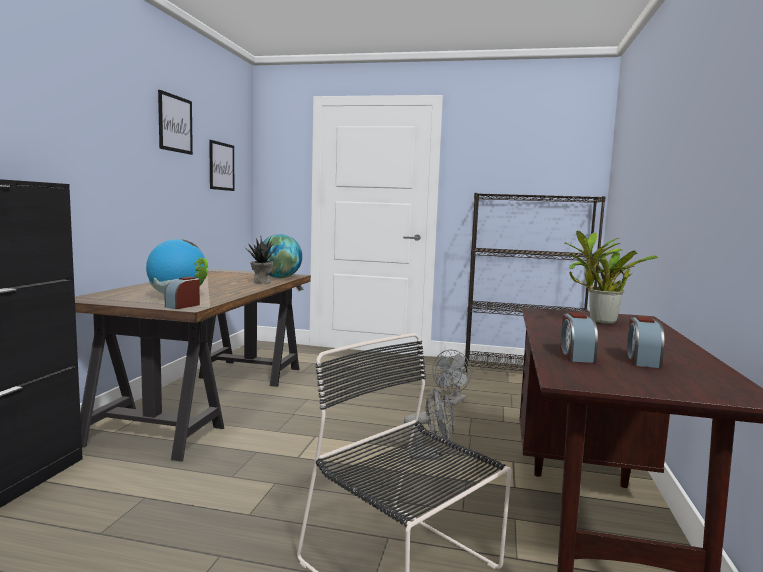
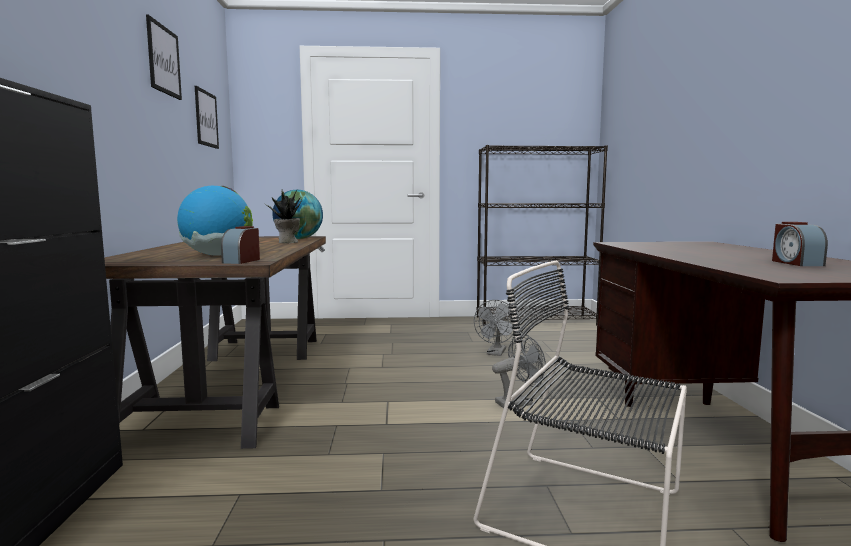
camera: 15 degrees left, 0 degrees up
(576, 355) = (738, 264): alarm clock -> none
(599, 322) = (685, 246): potted plant -> none

